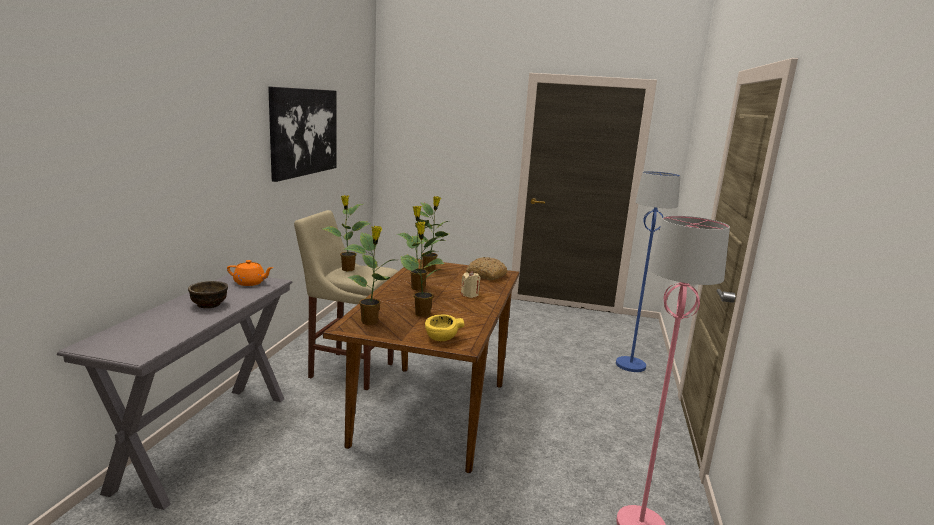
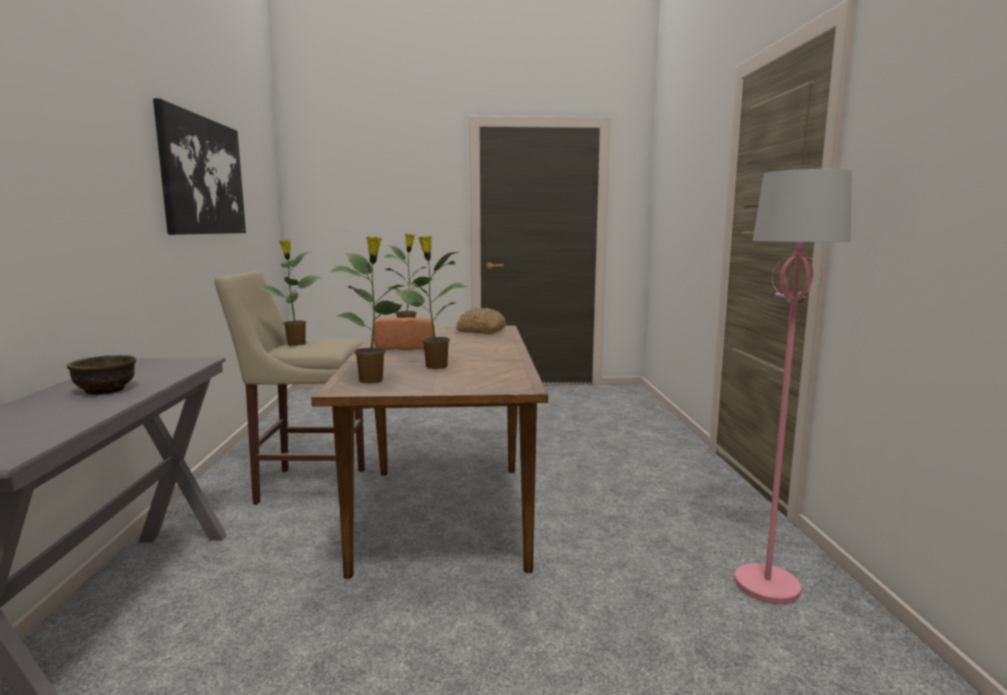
camera: 15 degrees left, 5 degrees down
(250, 283) = (161, 364): orange teapot -> none
(417, 288) = (406, 347): potted plant -> bread
(441, 338) = (484, 383): yellow bowl -> none
(470, 295) = (479, 346): beige candle -> none
(631, 365) = (643, 428): blue floor lamp -> none

